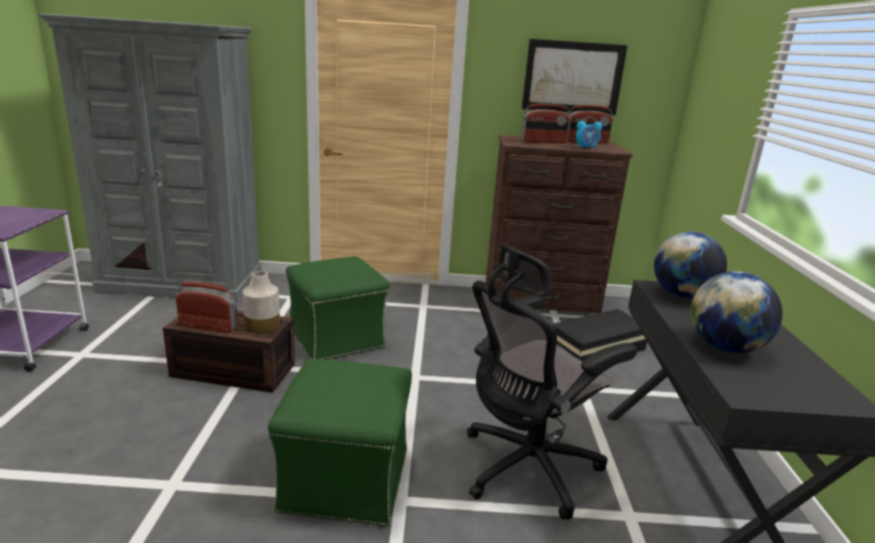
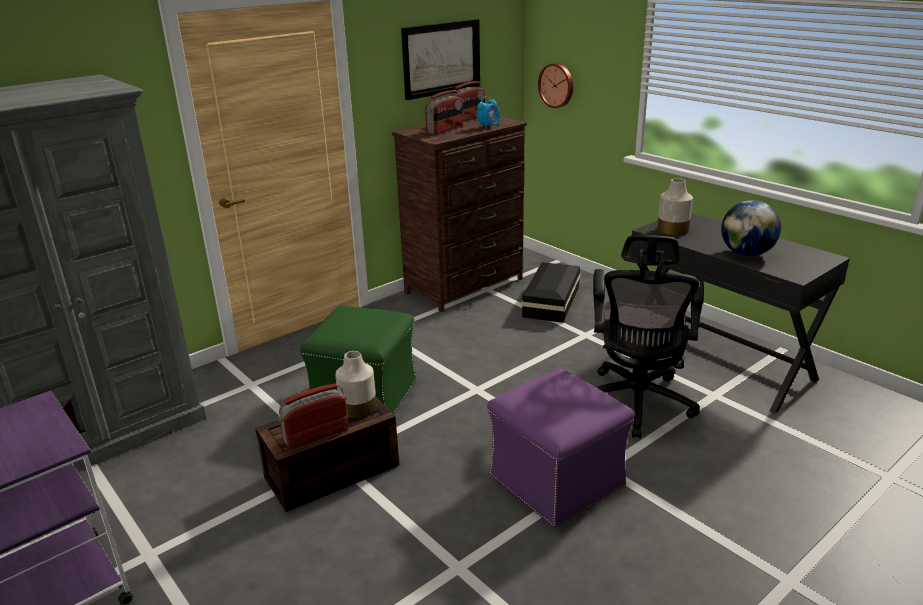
camera: 40 degrees left, 5 degrees up
(345, 481) = (557, 481): green ottoman -> purple ottoman
(682, 295) = (673, 230): globe -> beige vase
(700, 128) = (557, 85): none -> wall clock

